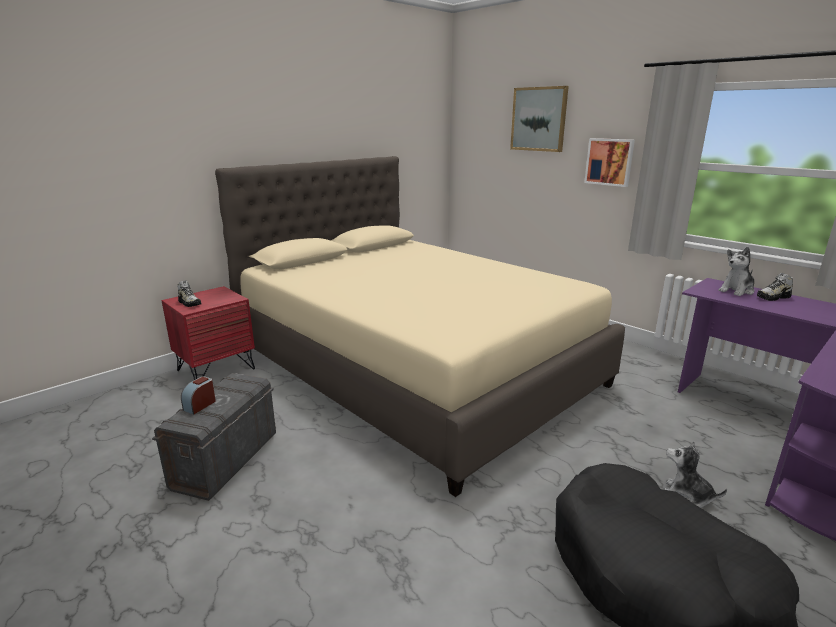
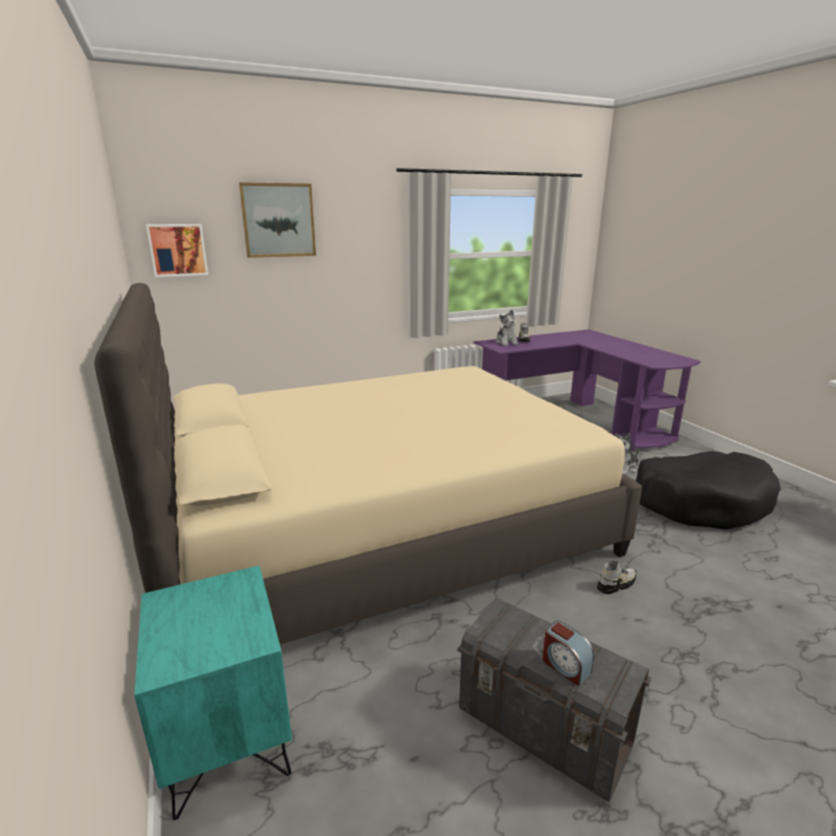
camera: 70 degrees left, 0 degrees up
(189, 303) = (212, 641): shoe -> shoe (616, 584)
(216, 369) = (226, 741): red nightstand -> turquoise nightstand
(609, 162) = (368, 260): picture -> picture (178, 250)

